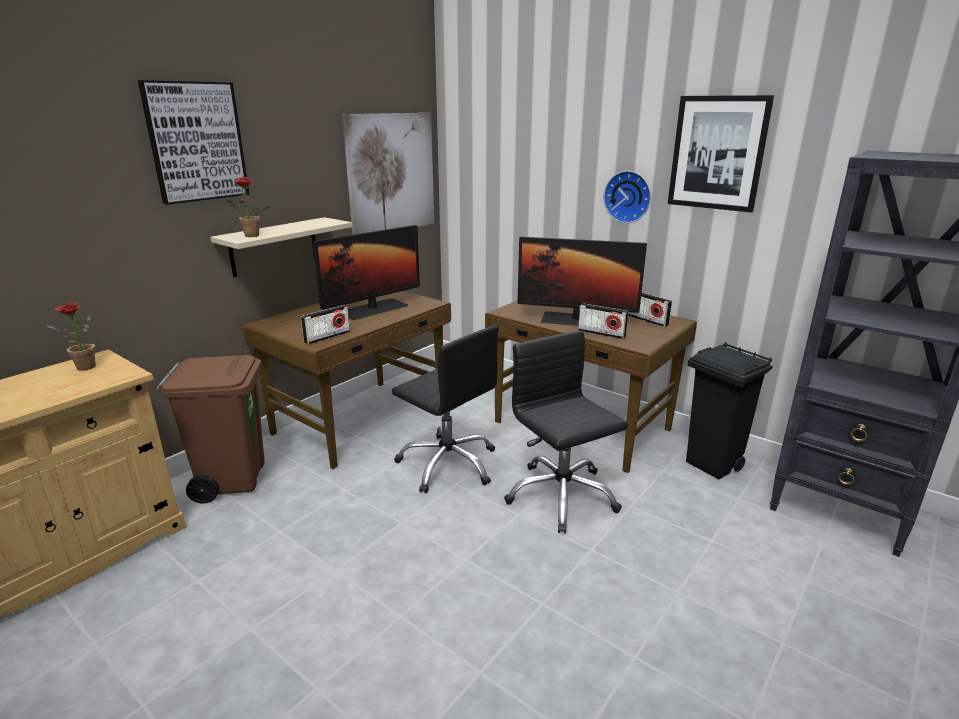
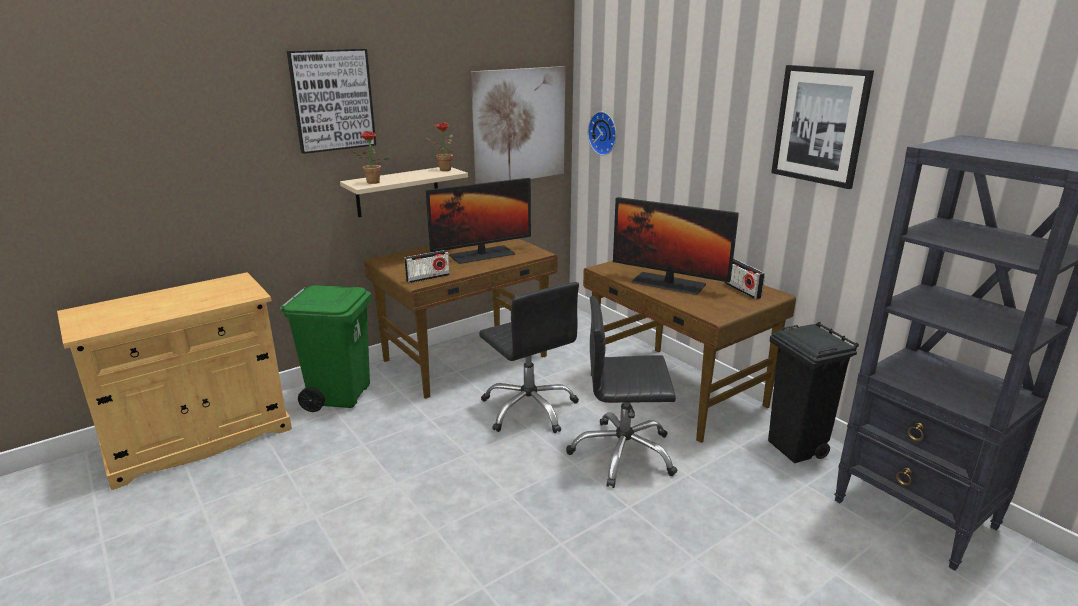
camera: 15 degrees right, 0 degrees up
(82, 367) = (222, 285): potted plant -> potted plant (442, 170)
(232, 480) = (339, 395): brown trash can -> green trash can
(561, 496) = (623, 454): black office chair -> black office chair turned 75 degrees counterclockwise
(601, 333) = (684, 299): radio -> none
(628, 196) = (737, 162): wall clock -> wall clock (604, 133)

